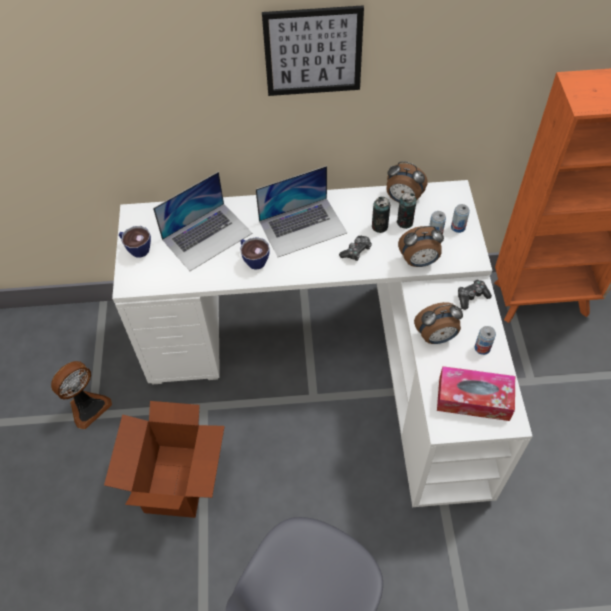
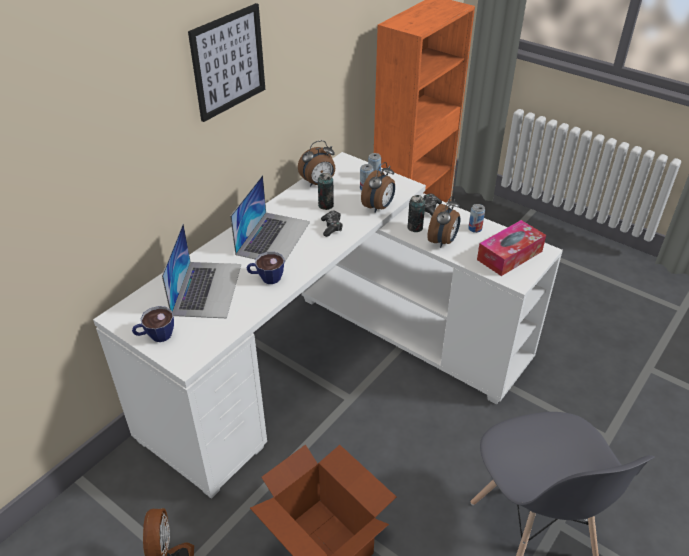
camera: 50 degrees left, 15 degrees down
(405, 222) = (338, 194): can -> can (415, 228)

